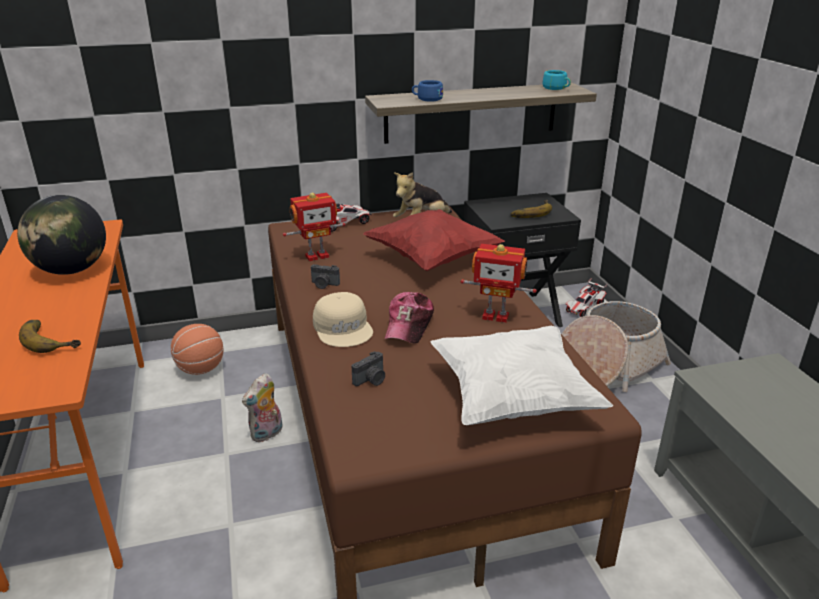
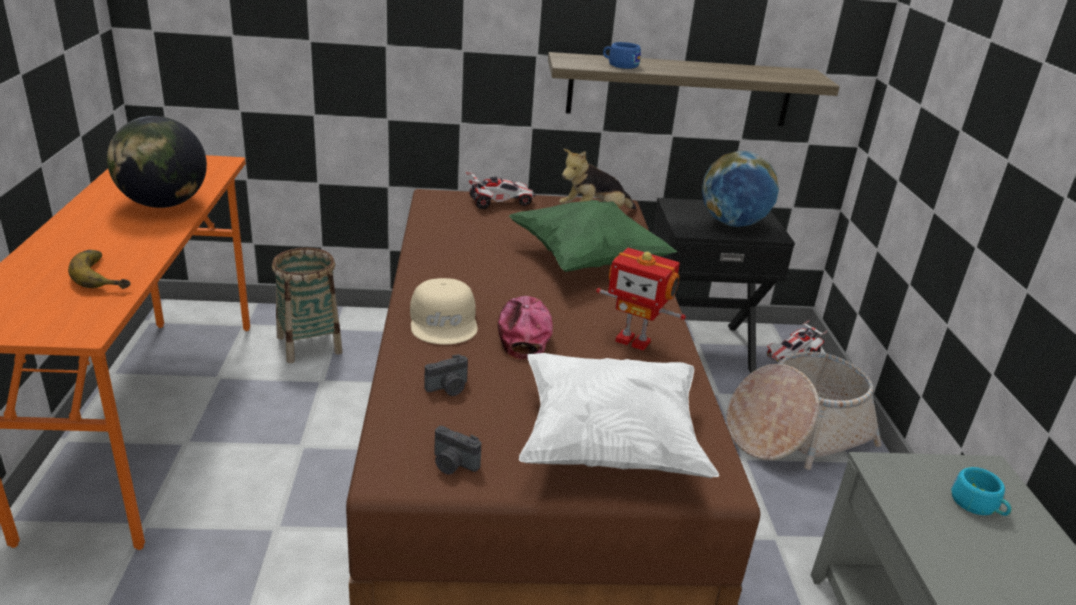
camera: 10 degrees right, 0 degrees up
(200, 369) = (309, 345): basketball -> basket
(267, 434) = (355, 433): plush toy -> none
(316, 256) = (452, 234): toy robot -> none
(324, 284) = (445, 268): camera -> camera (453, 464)
(409, 325) = (523, 332): cap -> cap turned 150 degrees clockwise
(433, 259) = (587, 260): red pillow -> green pillow
(530, 212) = (733, 223): banana -> globe
(556, 88) = (791, 73): turquoise cup -> turquoise cup (978, 505)

